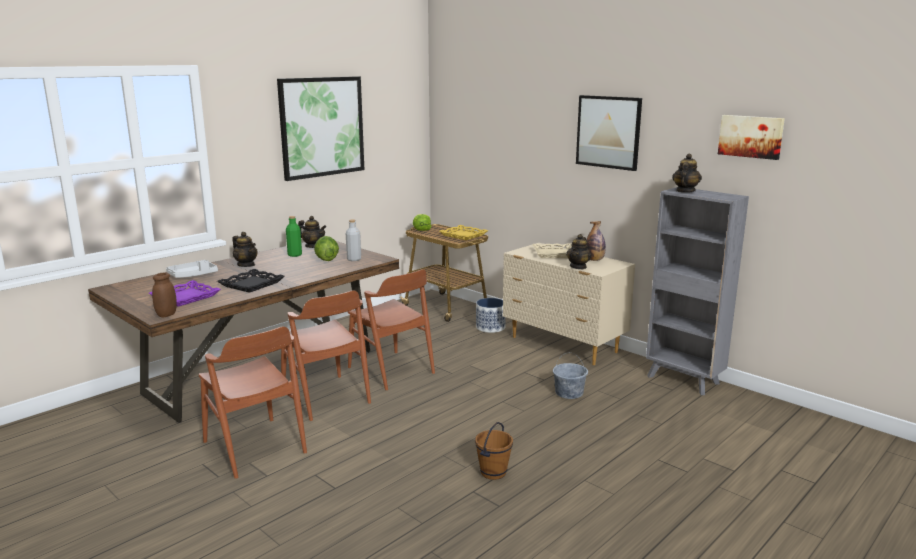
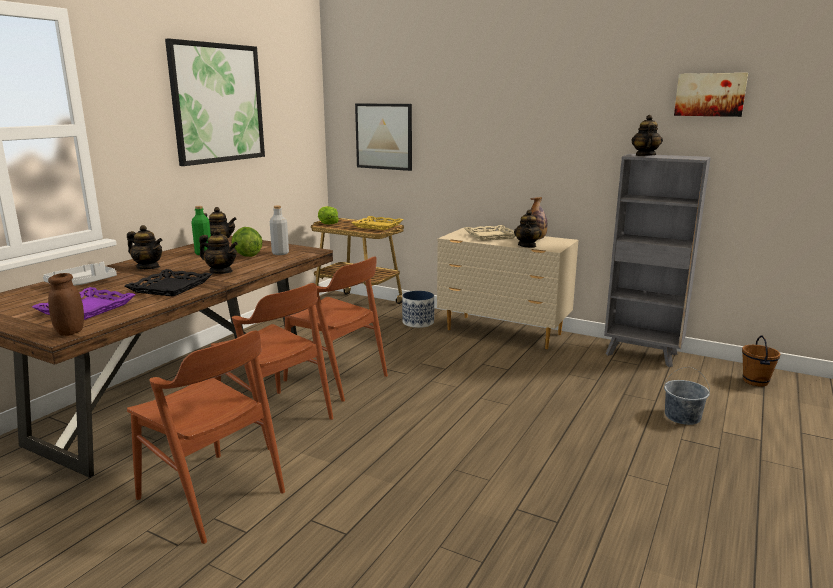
camera: 15 degrees left, 0 degrees up
(296, 273) = (221, 272): none -> teapot
(493, 473) = (524, 481): brown bucket -> brown bucket (756, 381)
(568, 393) = (542, 380): grey bucket -> grey bucket (682, 416)
(608, 132) = (544, 102): picture -> picture (384, 136)

